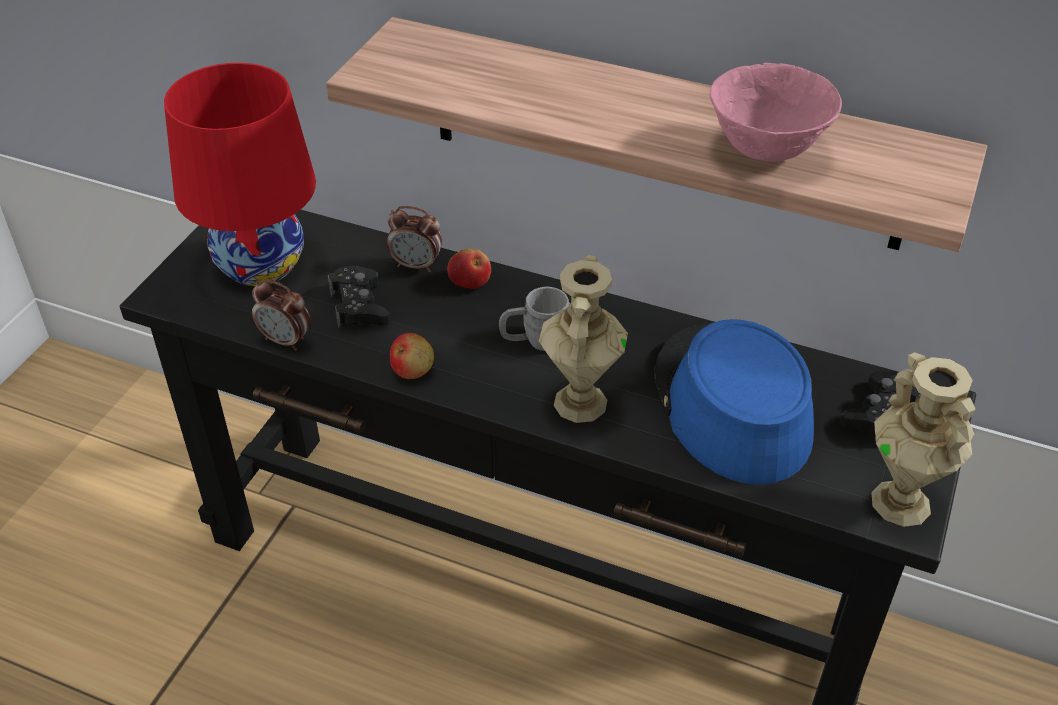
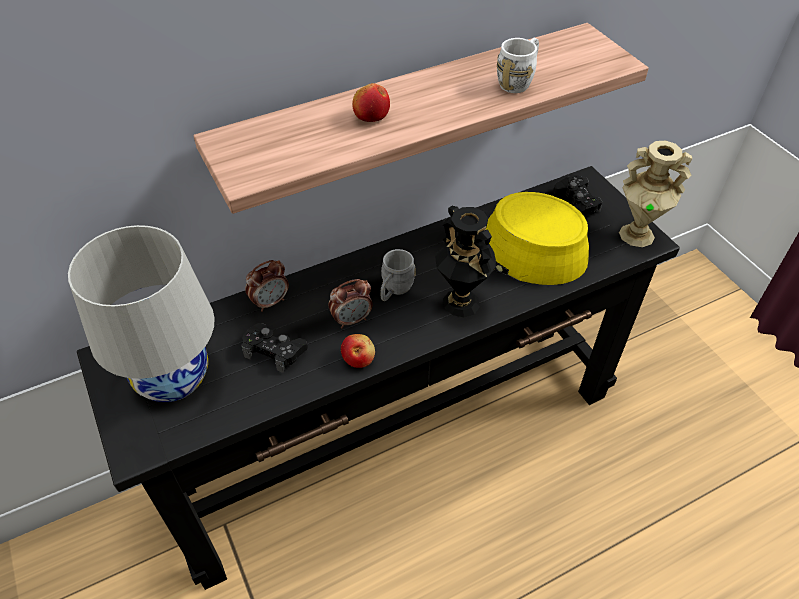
camera: 50 degrees left, 5 degrees up
(260, 263) = (172, 378): red table lamp -> white table lamp
(286, 340) = (263, 406): alarm clock -> alarm clock (352, 320)
(470, 281) = (313, 287): apple -> apple (371, 116)
(579, 402) = (460, 303): beige vase -> black vase
(730, 405) = (521, 248): blue hat -> yellow hat
(767, 150) = (518, 81): pink bowl -> white mug

